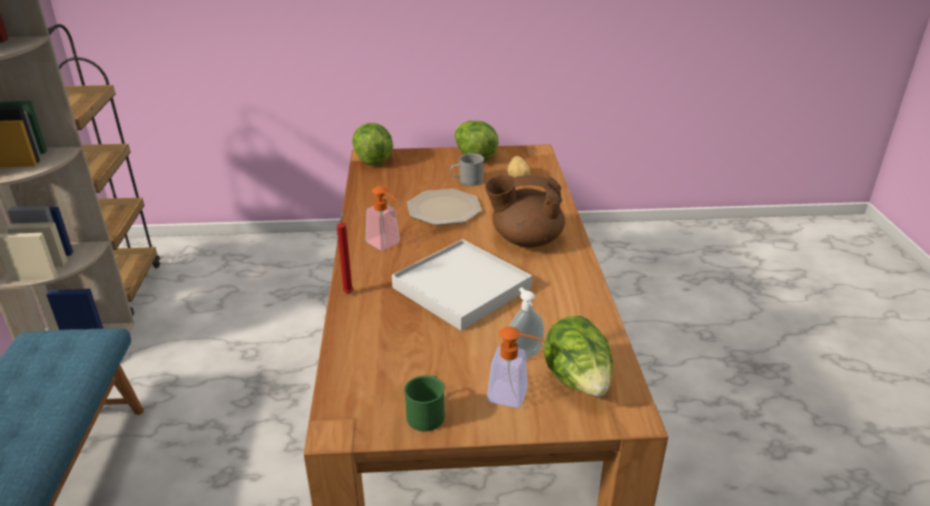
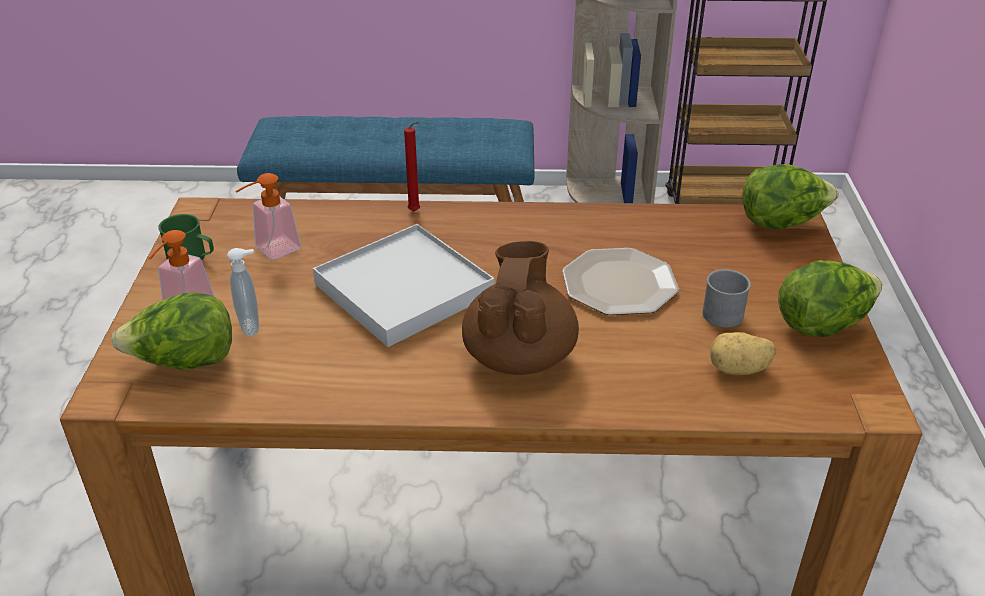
camera: 95 degrees right, 5 degrees up
(386, 244) = (519, 235): soap dispenser -> soap dispenser (271, 251)

